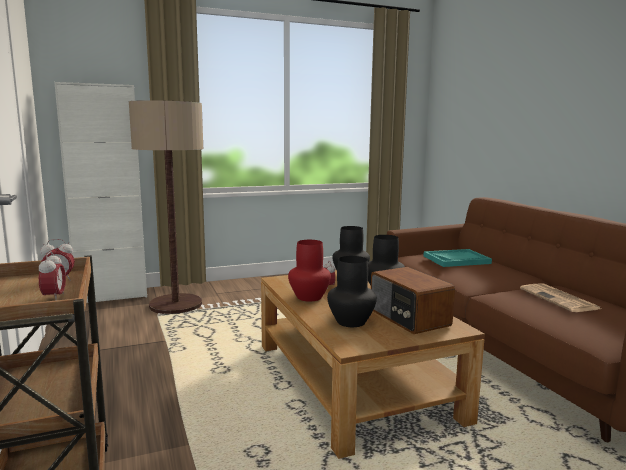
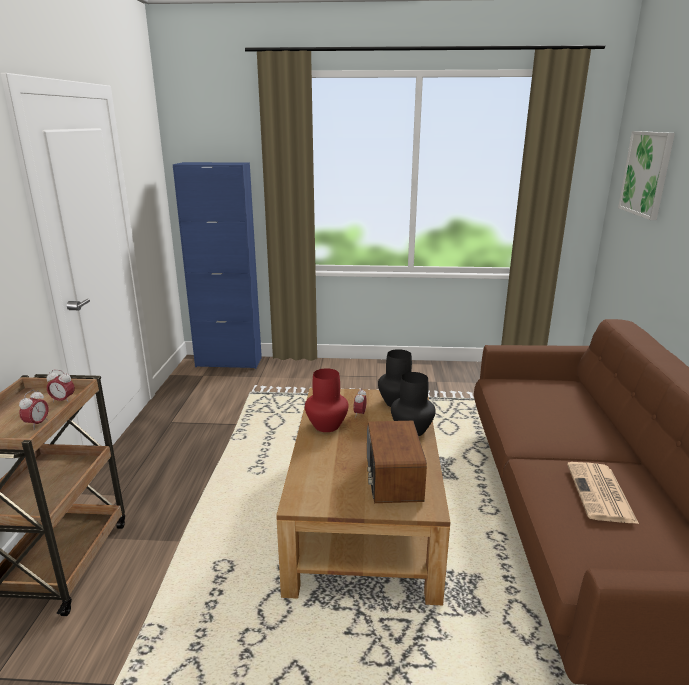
camera: 25 degrees right, 10 degrees up
(112, 296) = (229, 362): white cabinet -> blue cabinet
(176, 305) = (273, 383): floor lamp -> none
(352, 322) = (332, 470): black vase -> none
(456, 260) = (544, 399): turquoise tray -> none
(467, 97) = (646, 174): none -> picture

